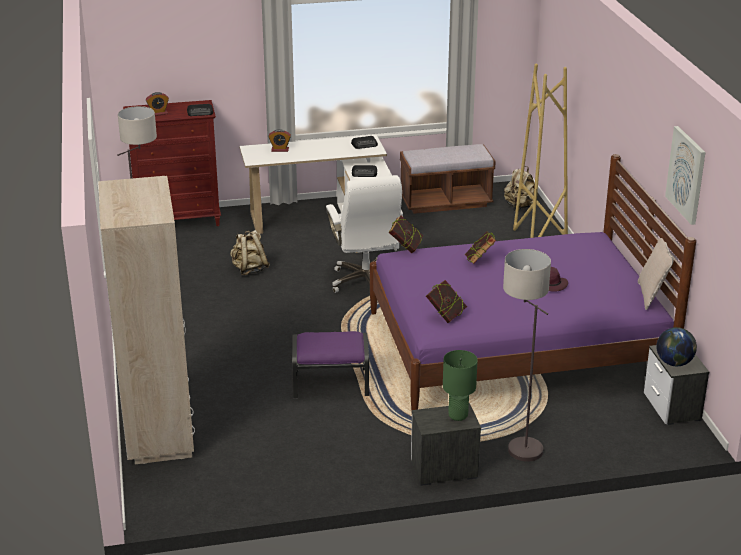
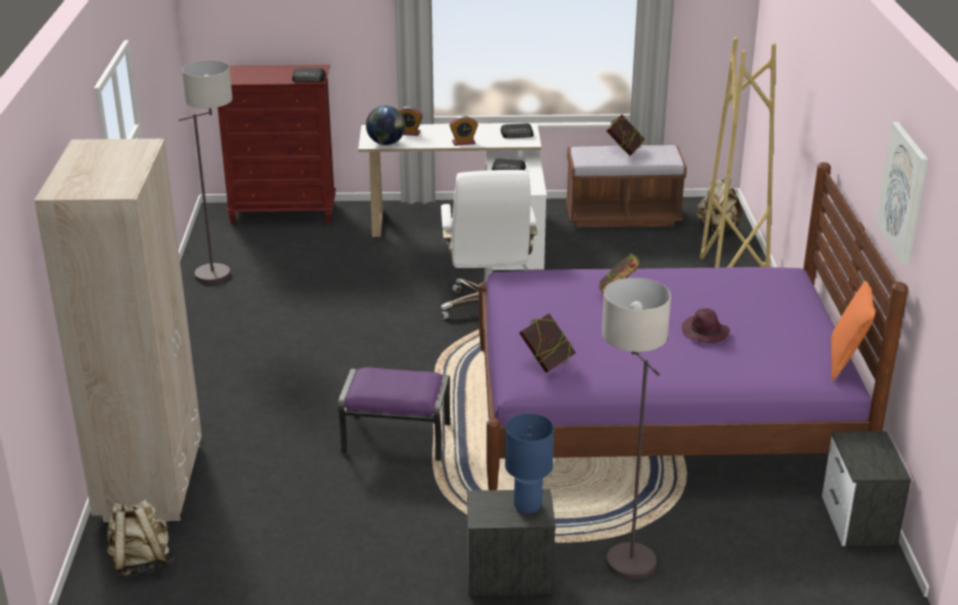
camera: 10 degrees right, 0 degrees up
(158, 113) = (257, 76): alarm clock -> alarm clock (463, 142)
(249, 269) = (347, 280): beige backpack -> beige backpack (141, 562)
(405, 248) = (525, 267): book -> book (624, 151)
(458, 417) = (528, 507): green table lamp -> blue table lamp
(651, 296) = (846, 361): beige pillow -> orange pillow
(674, 363) = (862, 461): globe -> globe (386, 143)

